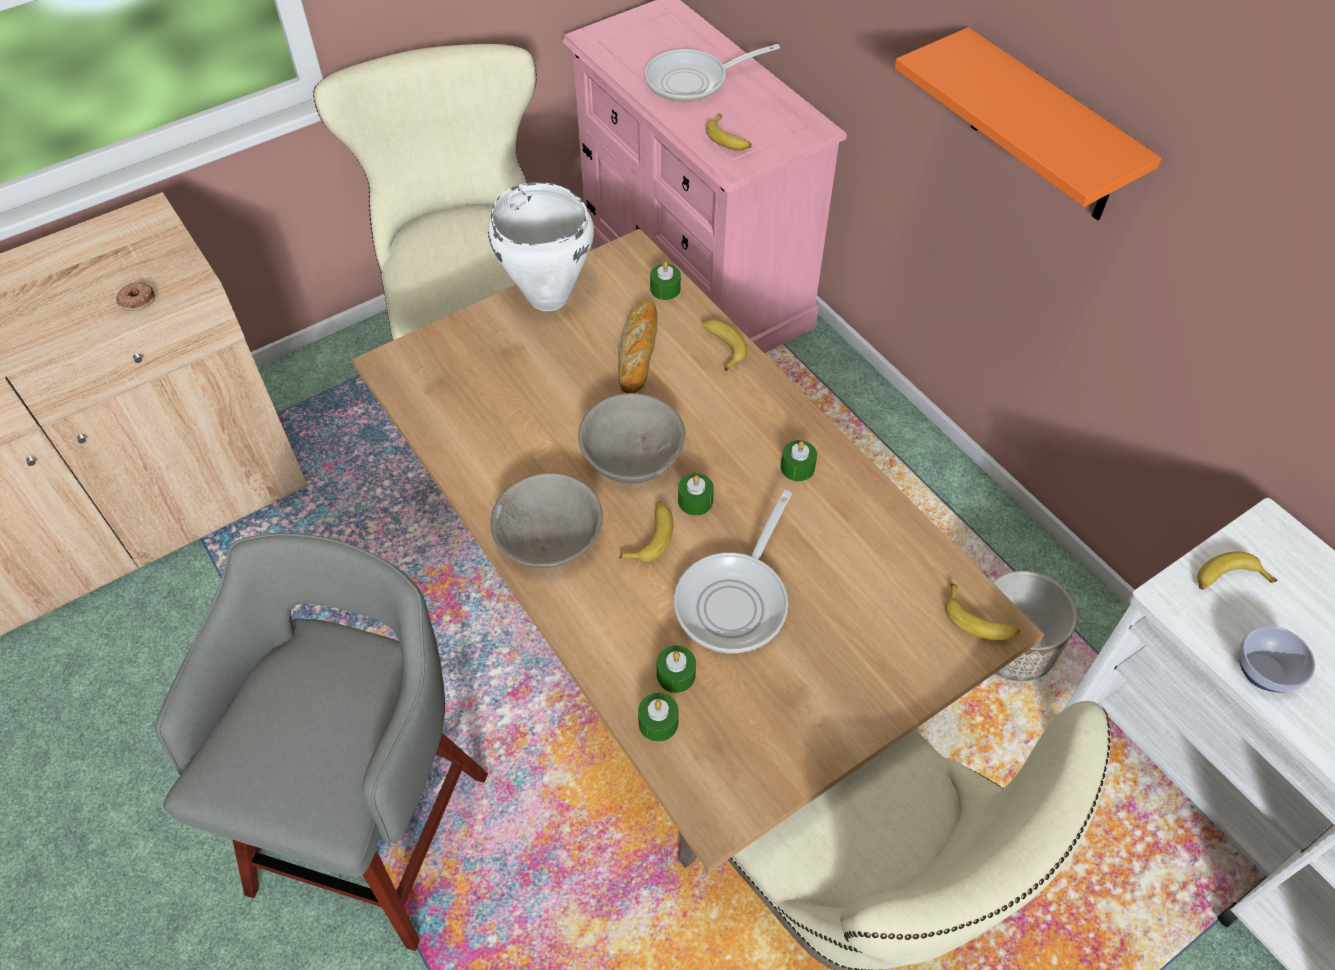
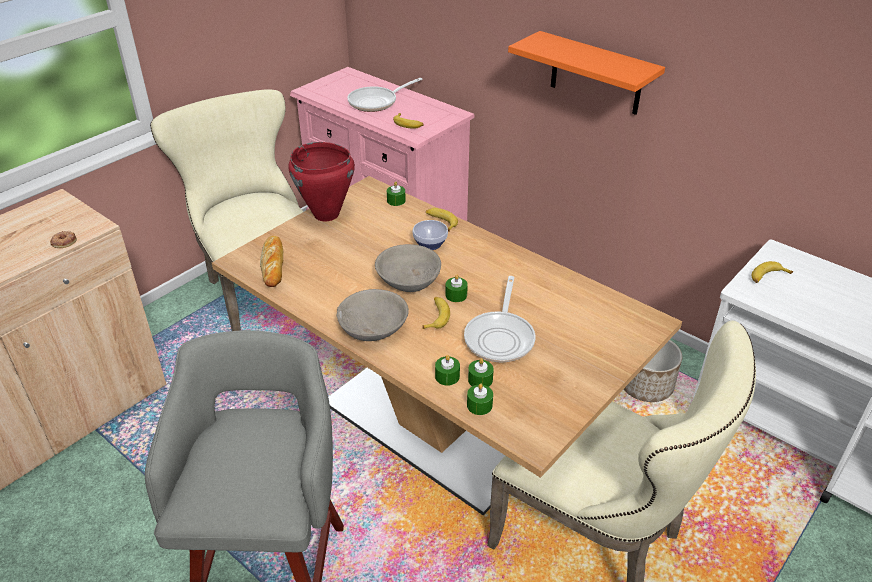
camera: 15 degrees left, 15 degrees down
(548, 298) = (326, 215): white cooking pot -> red cooking pot
(638, 350) = (392, 231): bread -> bread (273, 264)
(797, 467) = (509, 269): green candle -> green candle (447, 376)
(979, 620) = (644, 321): banana -> none
(1265, 671) = (806, 313): bowl -> bowl (431, 244)

